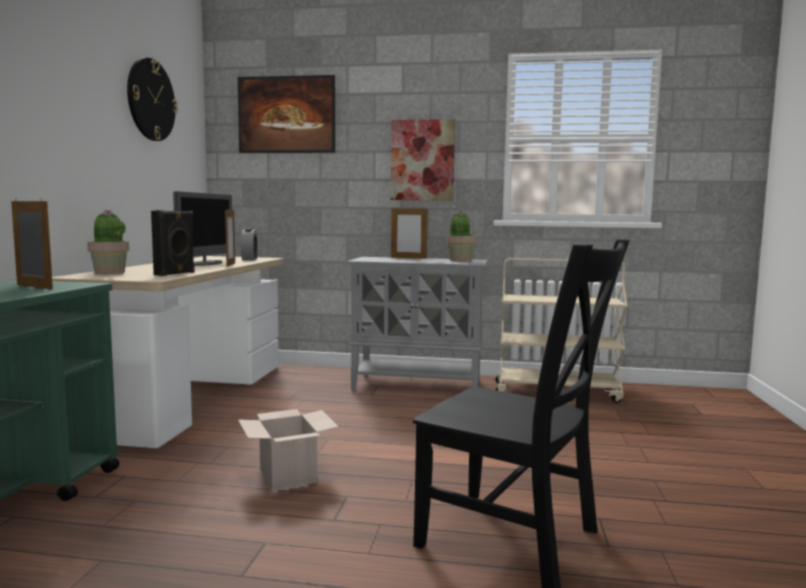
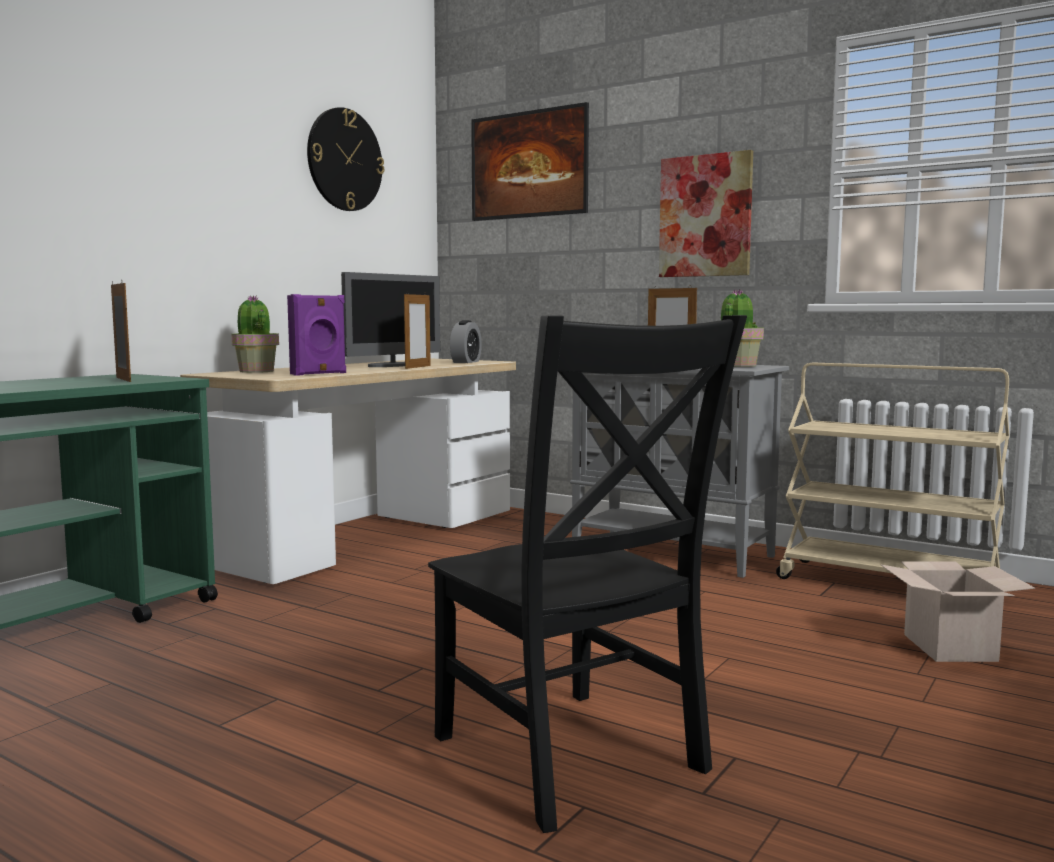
camera: 25 degrees right, 0 degrees up
(175, 274) = (319, 374): black speaker -> purple speaker
(289, 476) = (382, 635): cardboard box -> cardboard box (952, 648)

